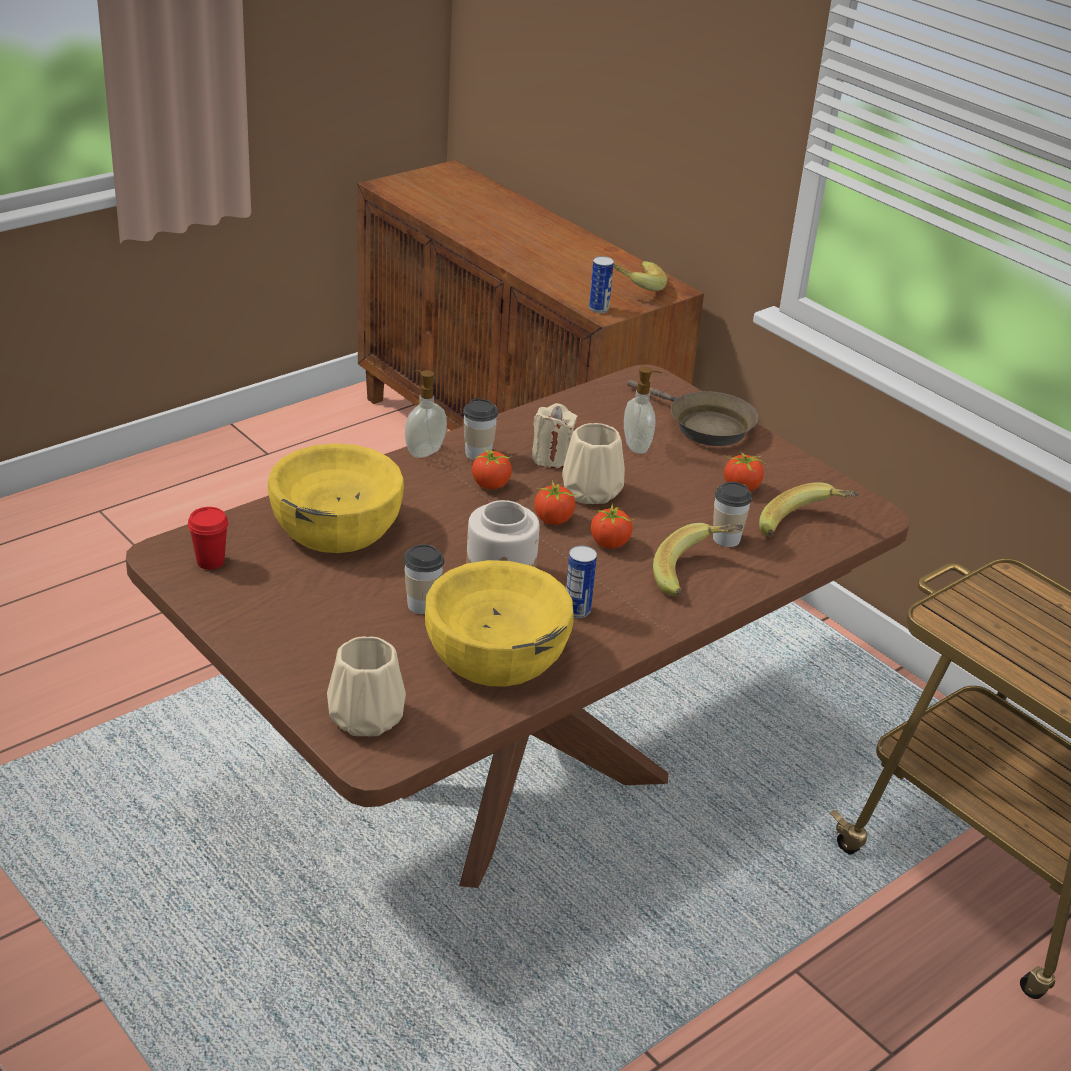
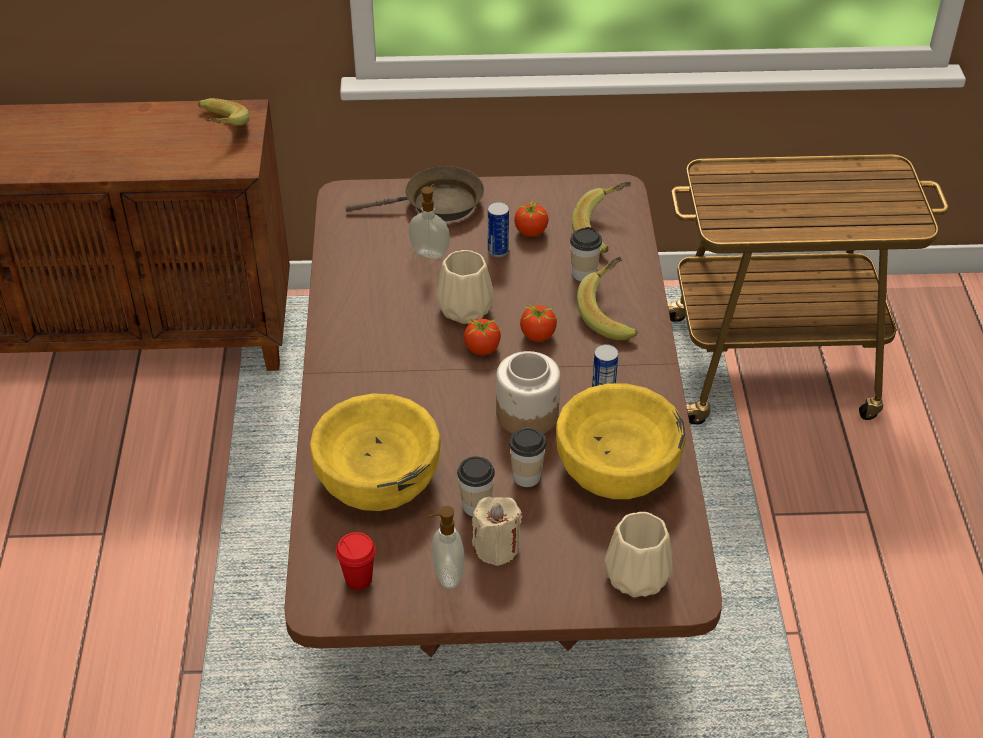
camera: 50 degrees left, 10 degrees up
(424, 451) = (321, 372): soap dispenser -> soap dispenser (447, 575)
(478, 454) = (355, 343): cup -> cup (476, 506)
(491, 485) = (405, 358): tomato -> none
(552, 458) = (401, 305): beige candle -> beige candle (496, 547)
(598, 309) = (230, 165): can -> can (498, 251)

